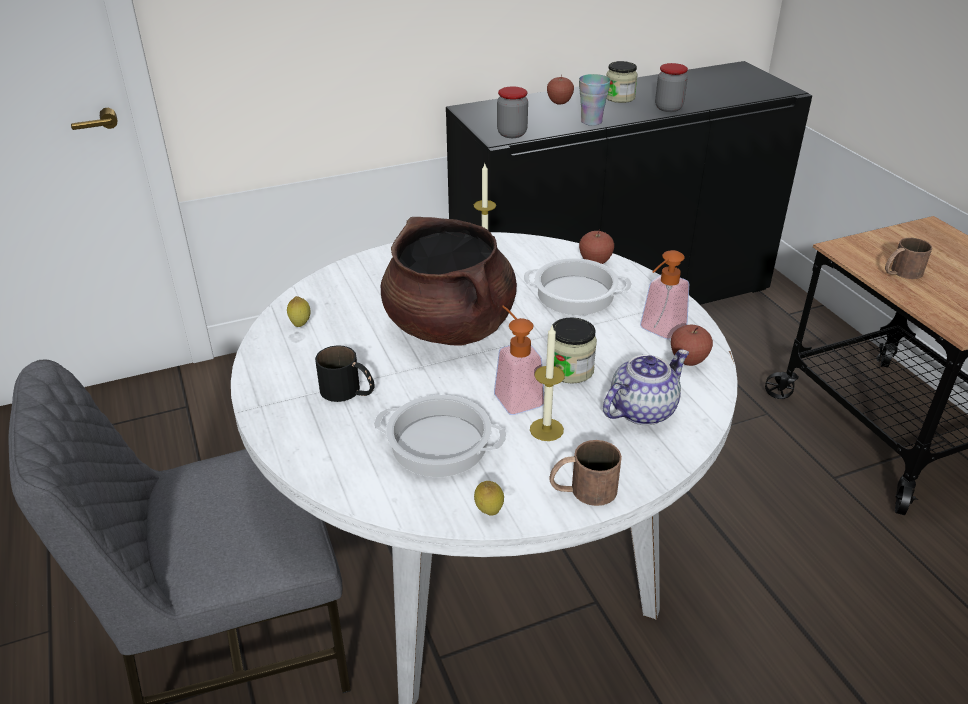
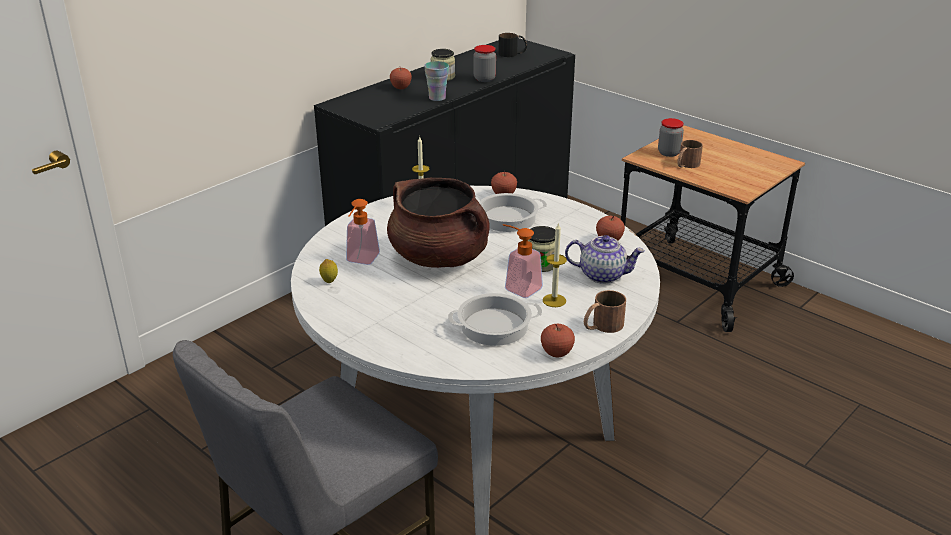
camera: 25 degrees left, 5 degrees down
(348, 391) = (405, 313): black mug -> black mug (512, 54)
(489, 512) = (556, 353): lemon -> apple
(512, 134) = (385, 117): jar -> jar (669, 153)
(642, 410) = (603, 275): teapot -> teapot turned 75 degrees clockwise
(658, 331) = (578, 228): soap dispenser -> soap dispenser (360, 261)

